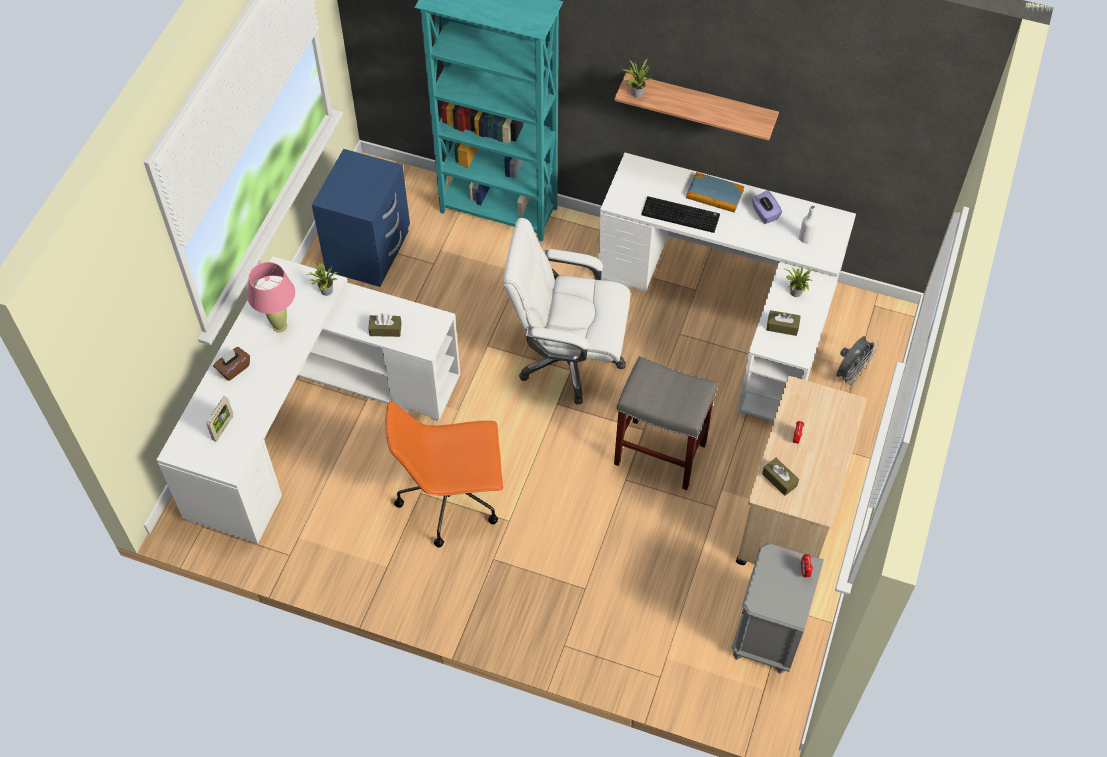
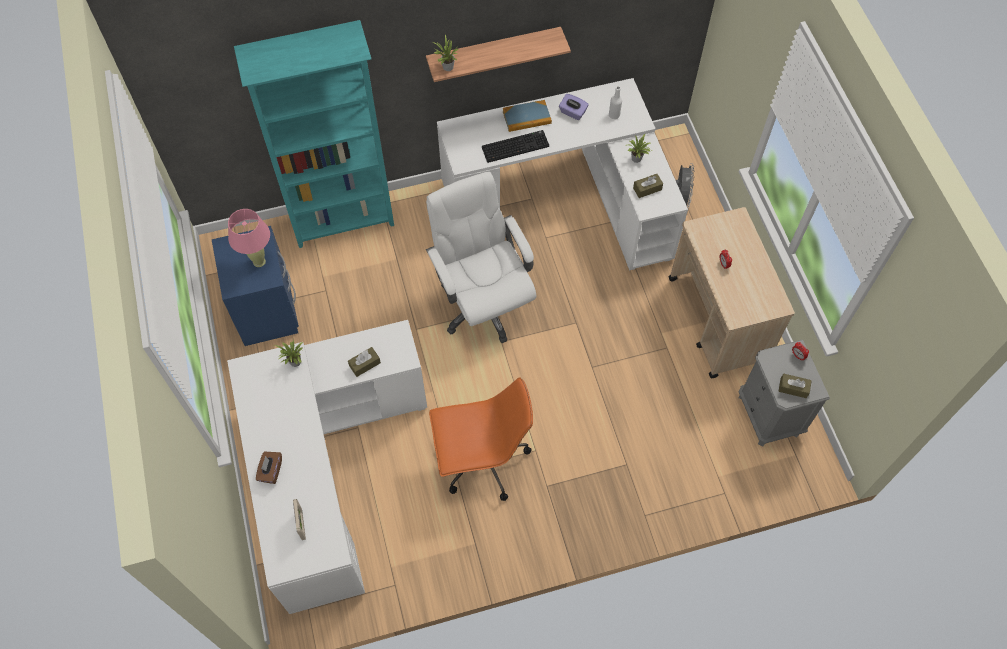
camera: 35 degrees left, 5 degrees up
(279, 326) = (280, 413): pink table lamp -> pink table lamp (259, 261)
(452, 499) = (482, 461): orange office chair -> orange office chair turned 150 degrees counterclockwise
(568, 359) = (483, 303): white office chair -> white office chair turned 90 degrees clockwise
(658, 454) = (599, 334): grey stool -> none
(779, 480) = (736, 301): brown tissue box -> brown tissue box (793, 388)

